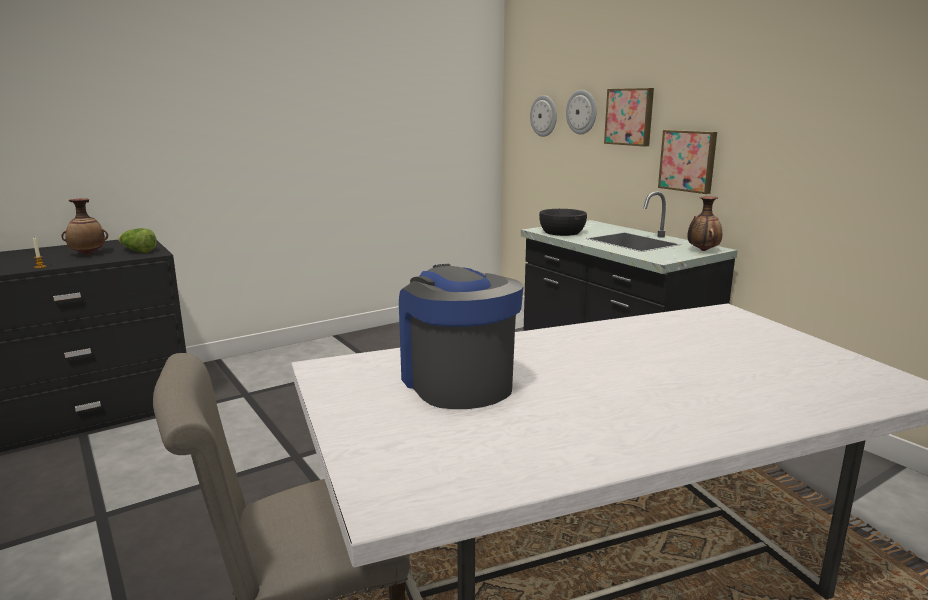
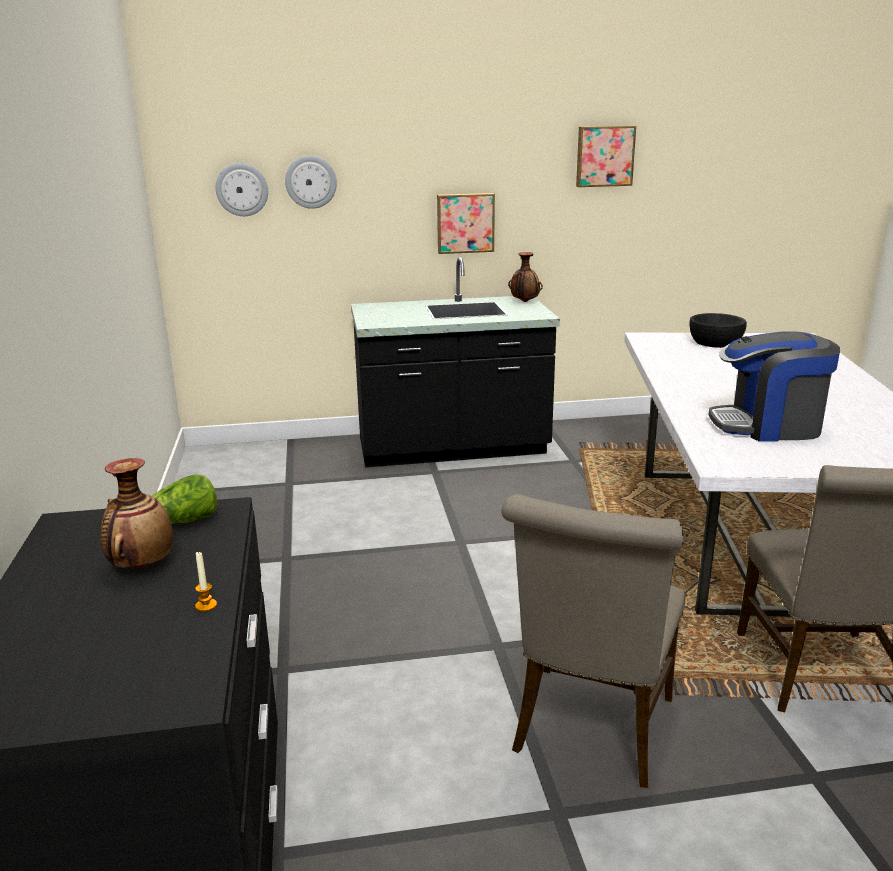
camera: 65 degrees left, 5 degrees up
(193, 515) = (591, 731): none -> beige chair
(562, 232) = (395, 320): black bowl -> black bowl (715, 342)
(630, 117) = (386, 184): picture -> picture (604, 156)

